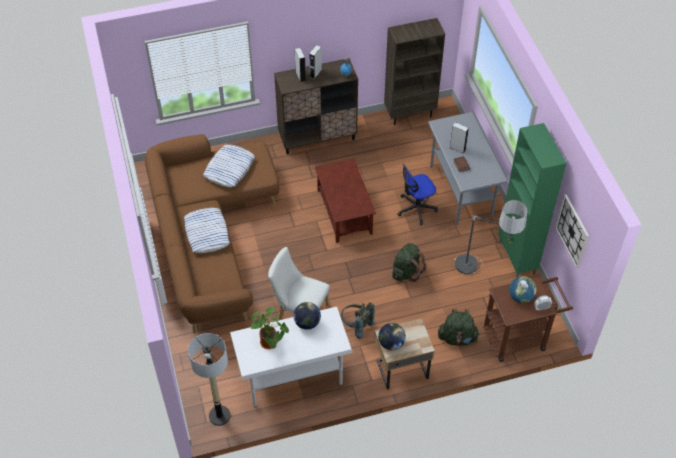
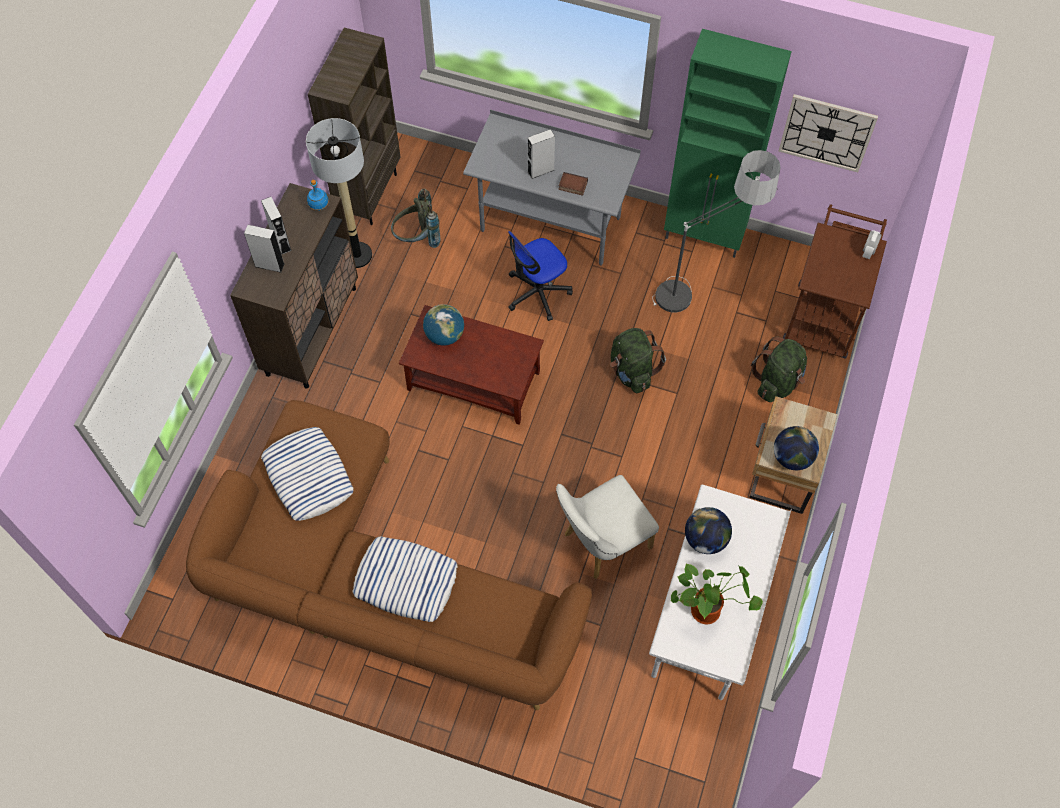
camera: 55 degrees left, 10 degrees up
(219, 416) = (704, 757): floor lamp -> floor lamp (357, 255)
(356, 326) = (676, 487): grey backpack -> grey backpack (417, 238)
(416, 208) = (537, 293): office chair -> office chair turned 45 degrees clockwise
(520, 297) = (836, 262): globe -> globe (444, 335)

